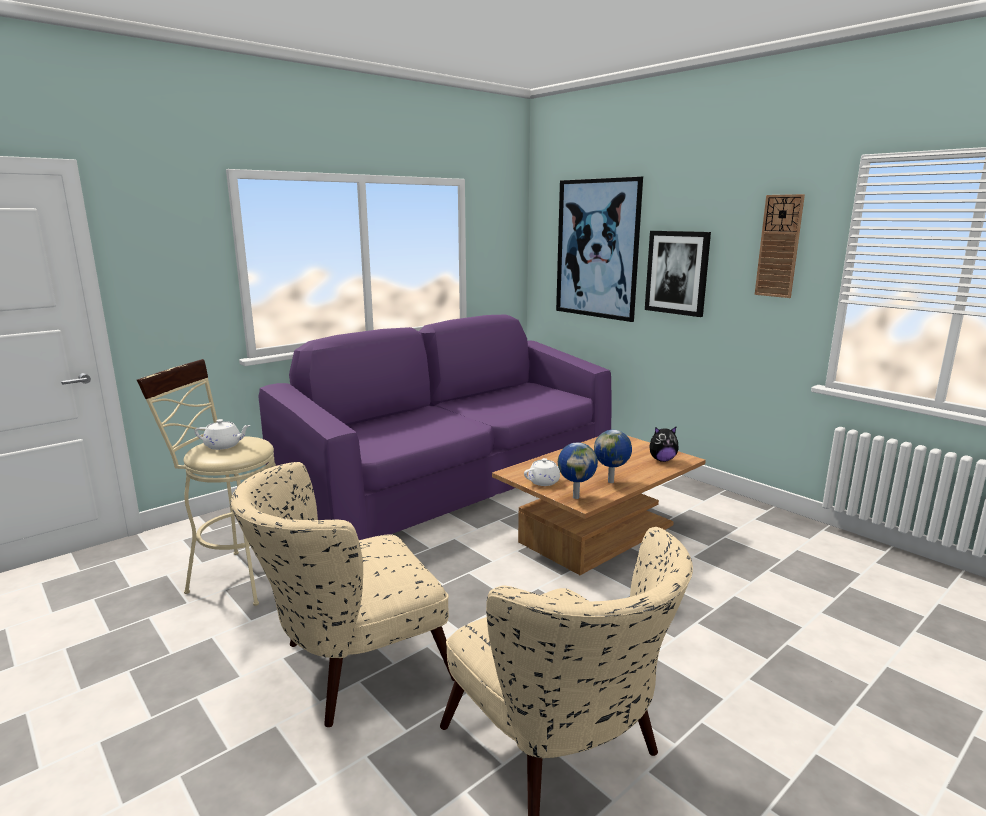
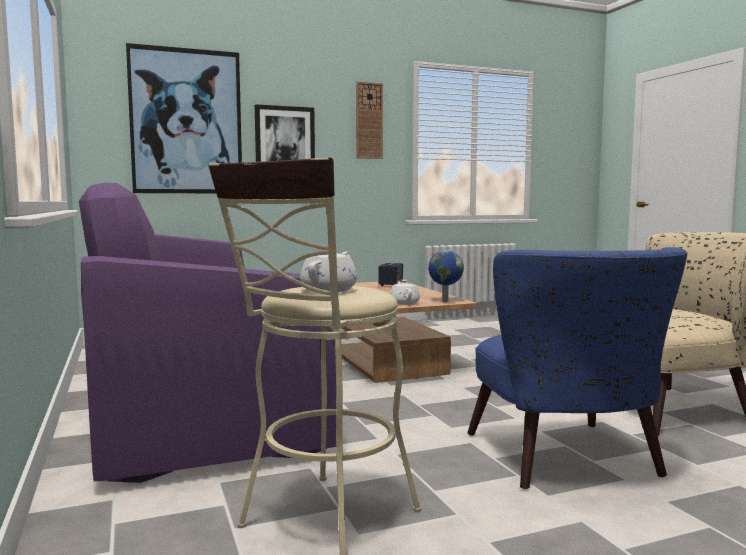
camera: 70 degrees left, 10 degrees down
(350, 667) = (569, 463): beige armchair -> blue armchair
(611, 482) = (422, 294): globe -> none
(662, 460) = (390, 284): plush toy -> speaker

